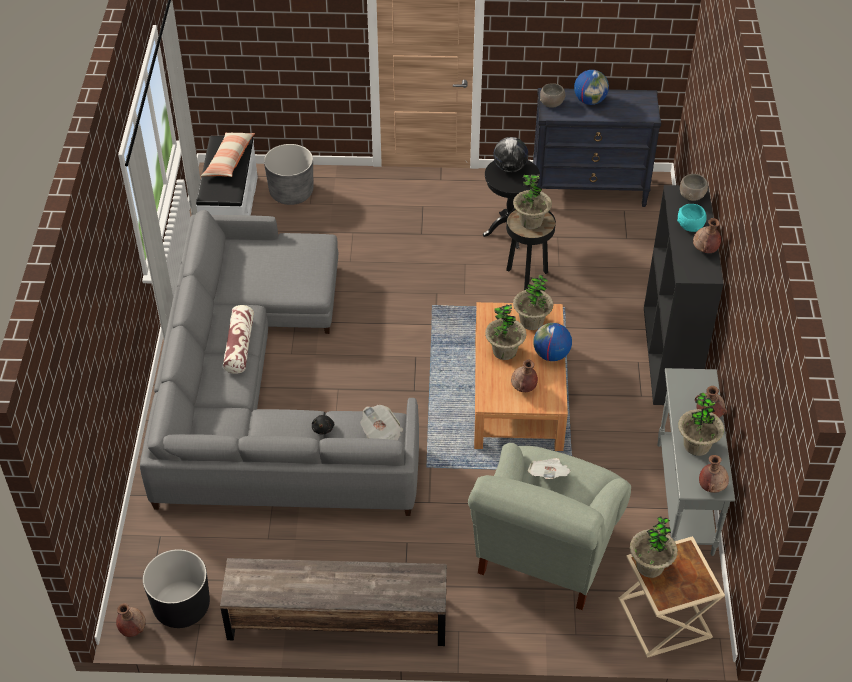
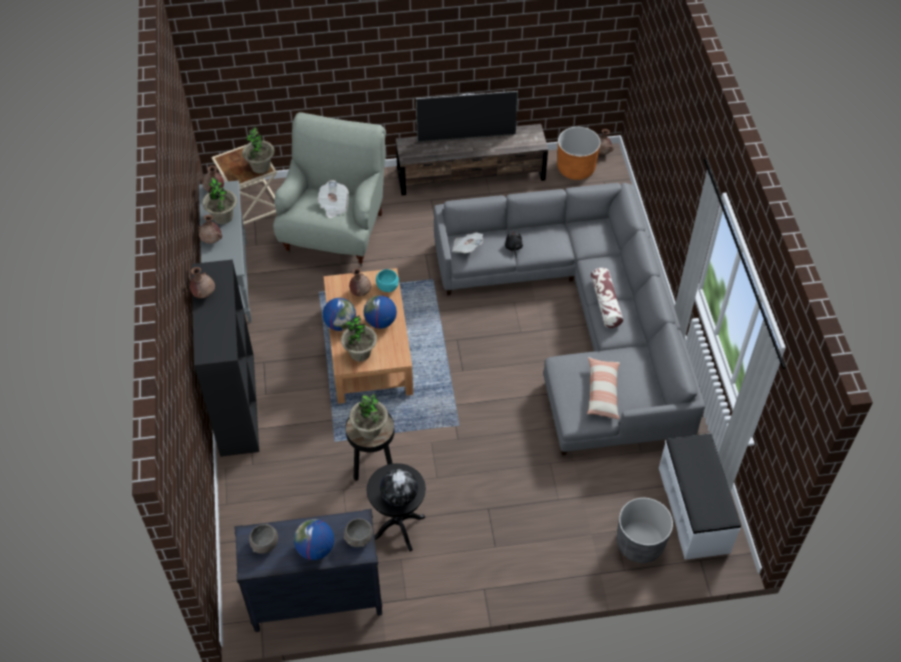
camera: 170 degrees right, 5 degrees up
(182, 606) = (576, 168): black planter -> orange planter
(229, 160) = (703, 491): pillow -> pillow (602, 392)
(339, 596) = (466, 137): none -> television
(504, 351) = (380, 322): potted plant -> globe
(690, 226) = (215, 316): turquoise bowl -> turquoise bowl (387, 286)
(692, 196) = (210, 350): grey bowl -> grey bowl (264, 544)

